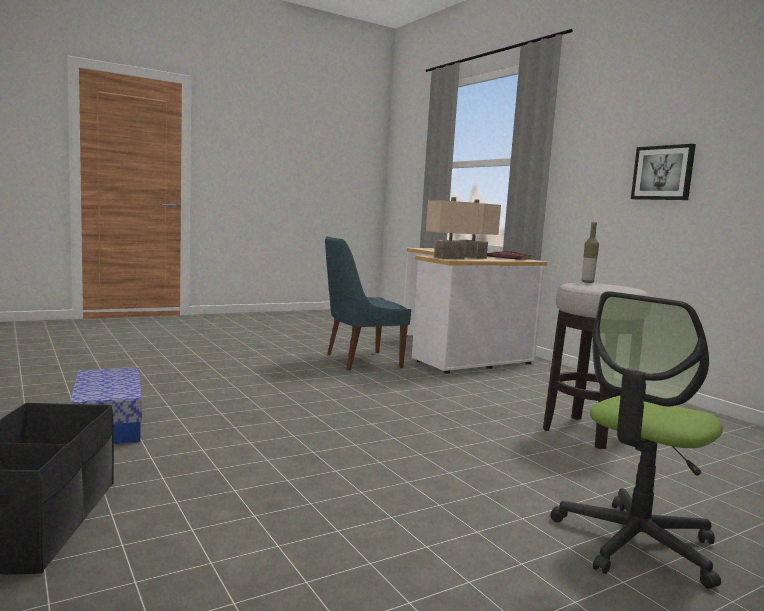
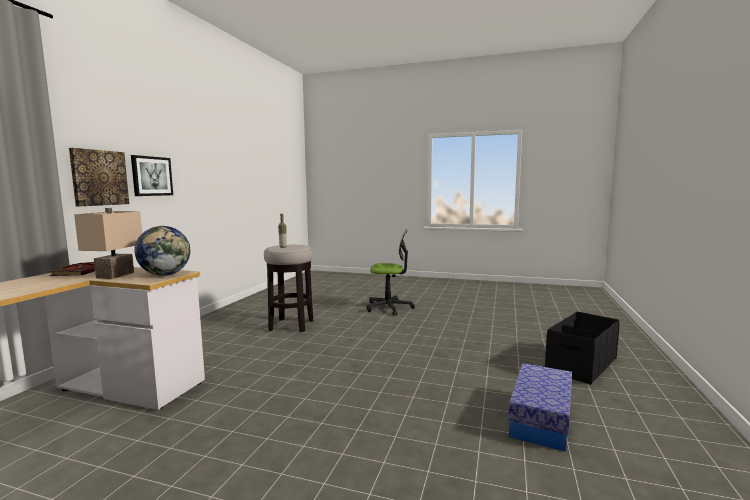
camera: 130 degrees left, 0 degrees up
(360, 361) = (198, 434): blue chair -> none
(449, 258) = (165, 274): beige table lamp -> globe
(599, 178) = (99, 178): none -> picture

